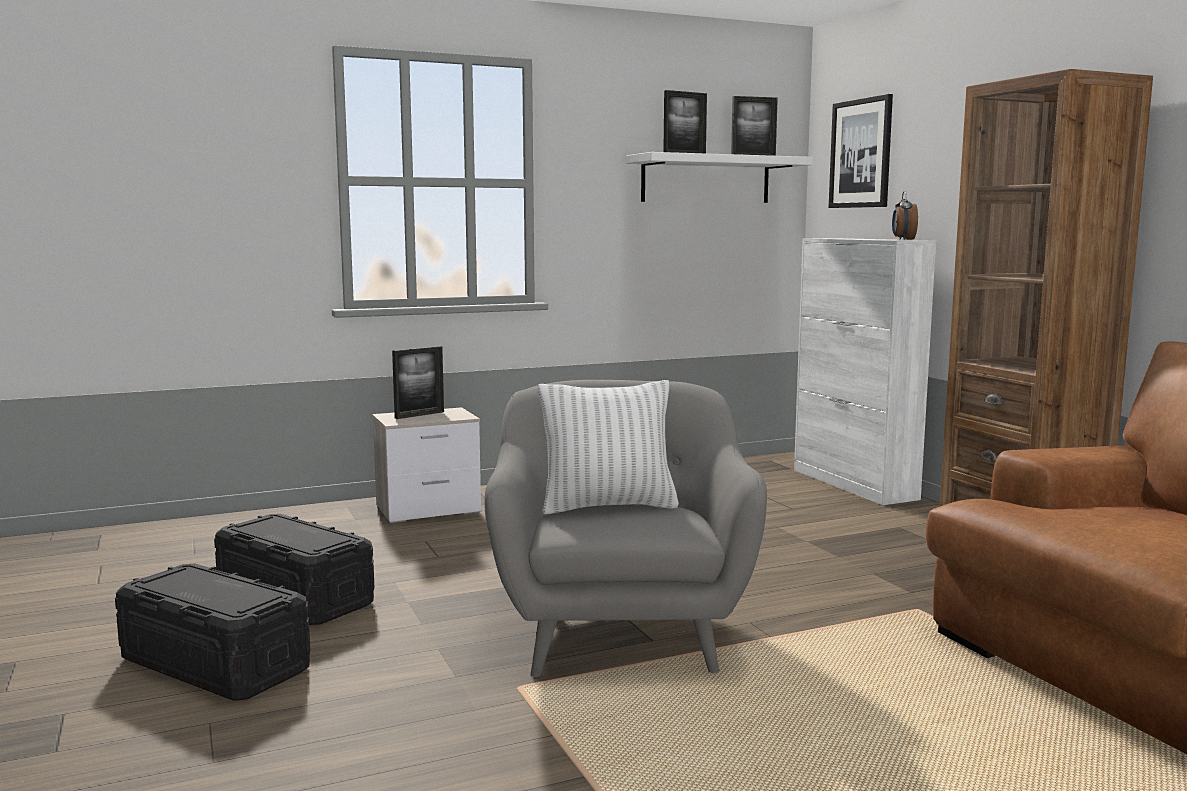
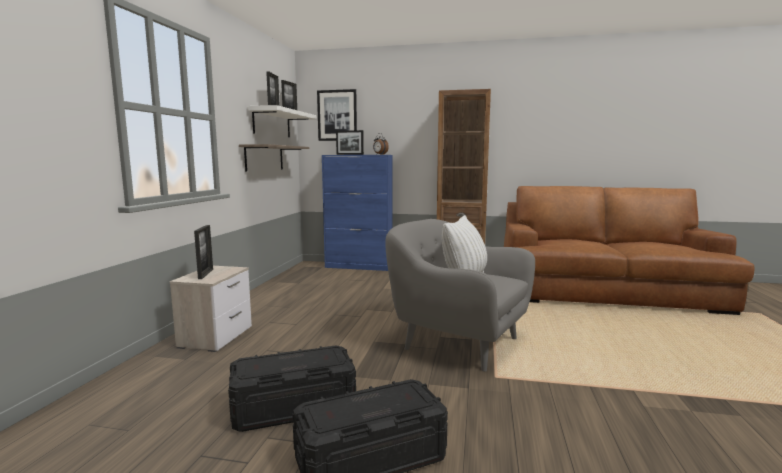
camera: 55 degrees left, 0 degrees up
(673, 244) = (264, 158): none -> shelf
(853, 238) = (349, 154): none -> picture frame
(854, 484) = (359, 266): white cabinet -> blue cabinet

